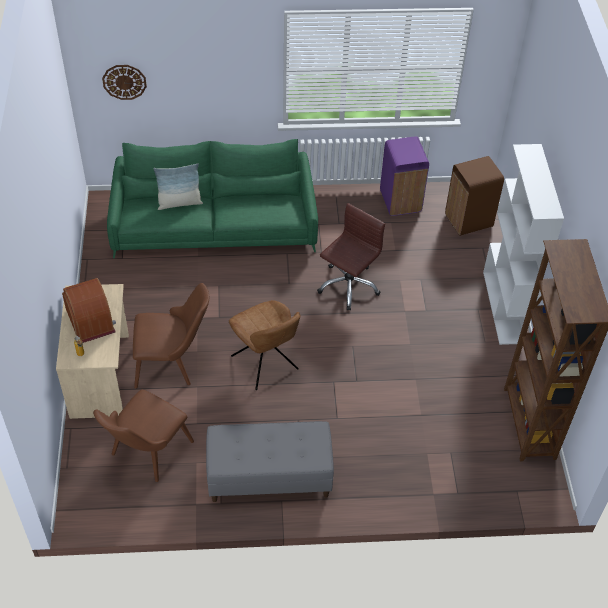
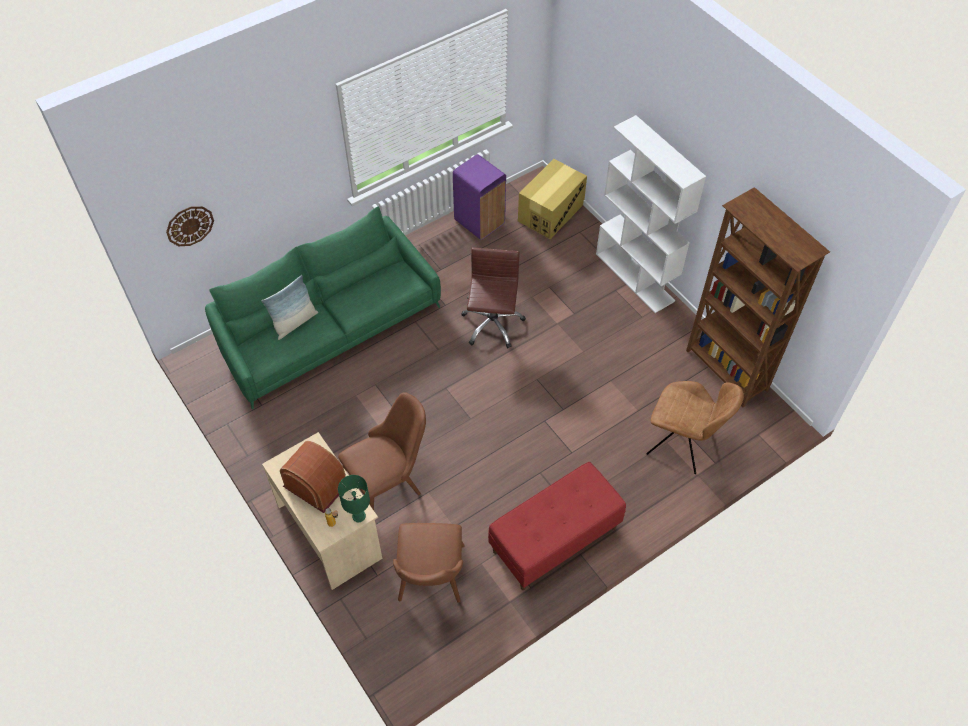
camera: 30 degrees left, 5 degrees up
(104, 359) = (359, 516): none -> green table lamp
(265, 364) = (474, 437): brown chair -> brown chair (682, 445)
(269, 478) = (554, 540): grey bench -> red bench
(469, 221) = (551, 212): brown trash can -> cardboard box

